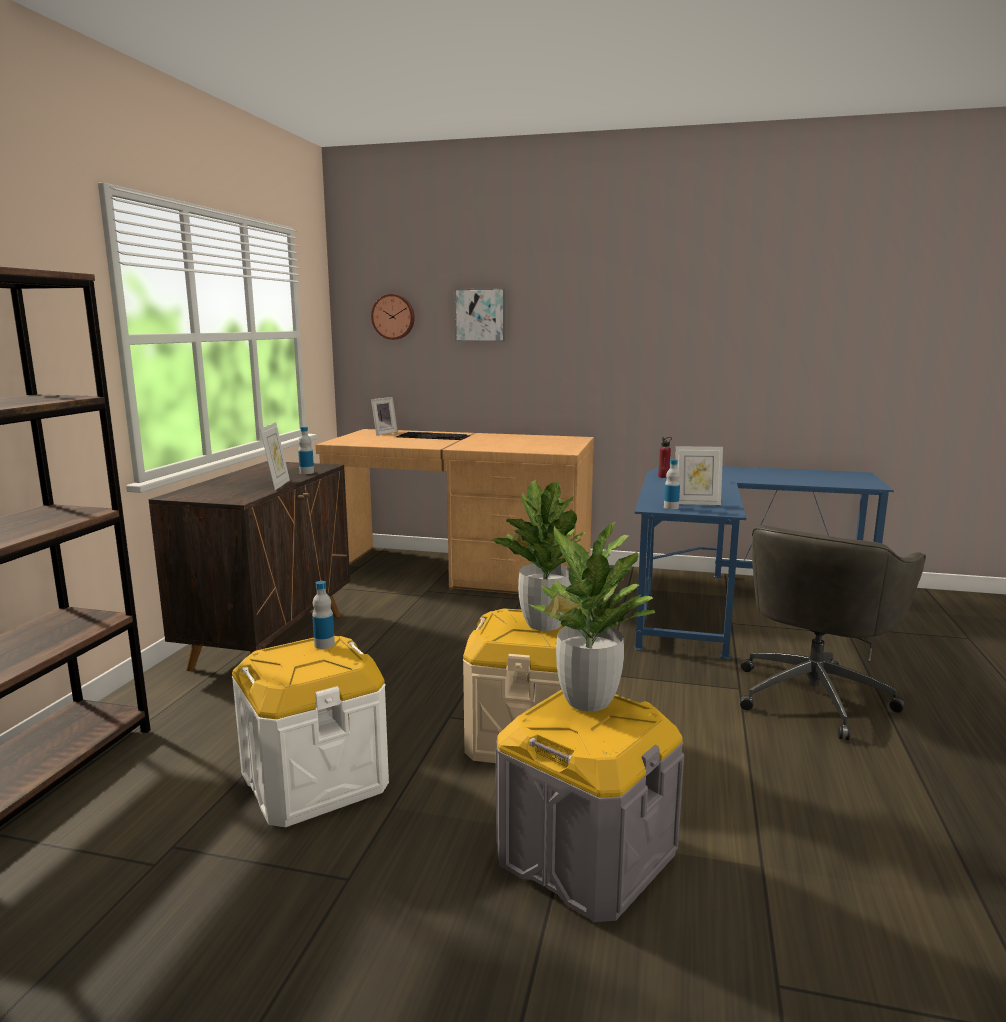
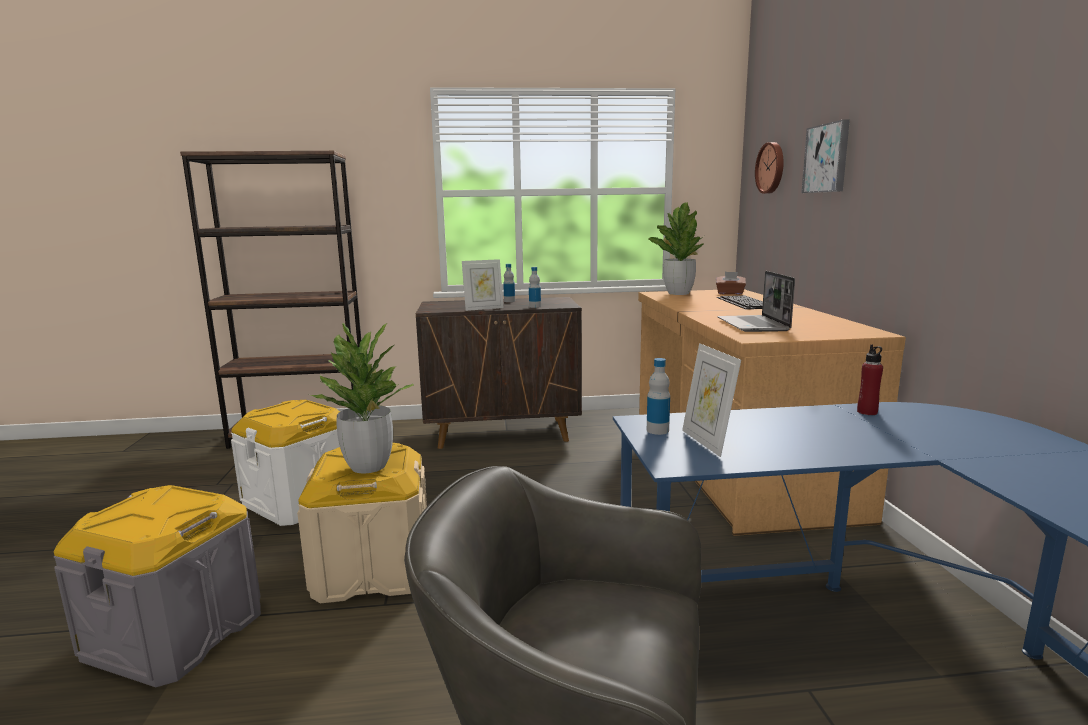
camera: 70 degrees right, 0 degrees up
(324, 644) = (315, 411): bottle -> bottle (509, 301)
(383, 433) = (730, 293): picture frame -> brown tissue box
(525, 446) = (754, 325): none -> laptop
(587, 701) = (185, 505): potted plant -> potted plant (678, 293)

